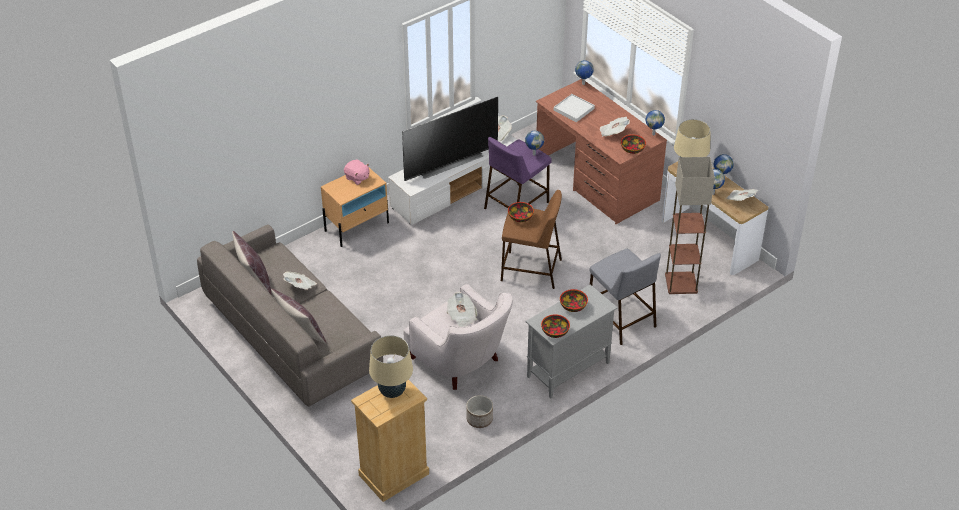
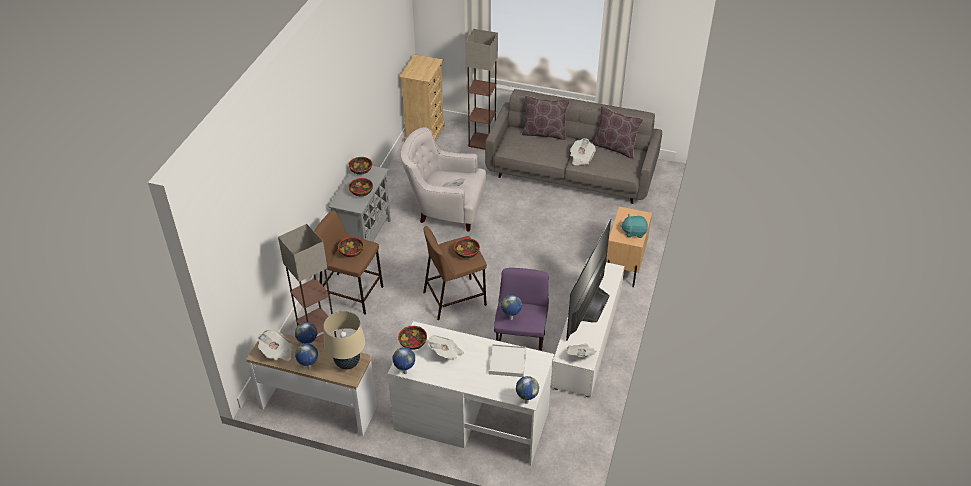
camera: 145 degrees right, 0 degrees up
(338, 427) = (482, 141): none -> floor lamp
(357, 178) = (634, 232): pink plush toy -> turquoise plush toy
(392, 391) = (423, 71): beige table lamp -> none
(479, 419) = (400, 182): planter -> none
(596, 180) = (471, 420): brown desk -> white desk
(620, 318) = (352, 293): grey stool -> brown stool
(622, 265) = (351, 252): none -> bowl

